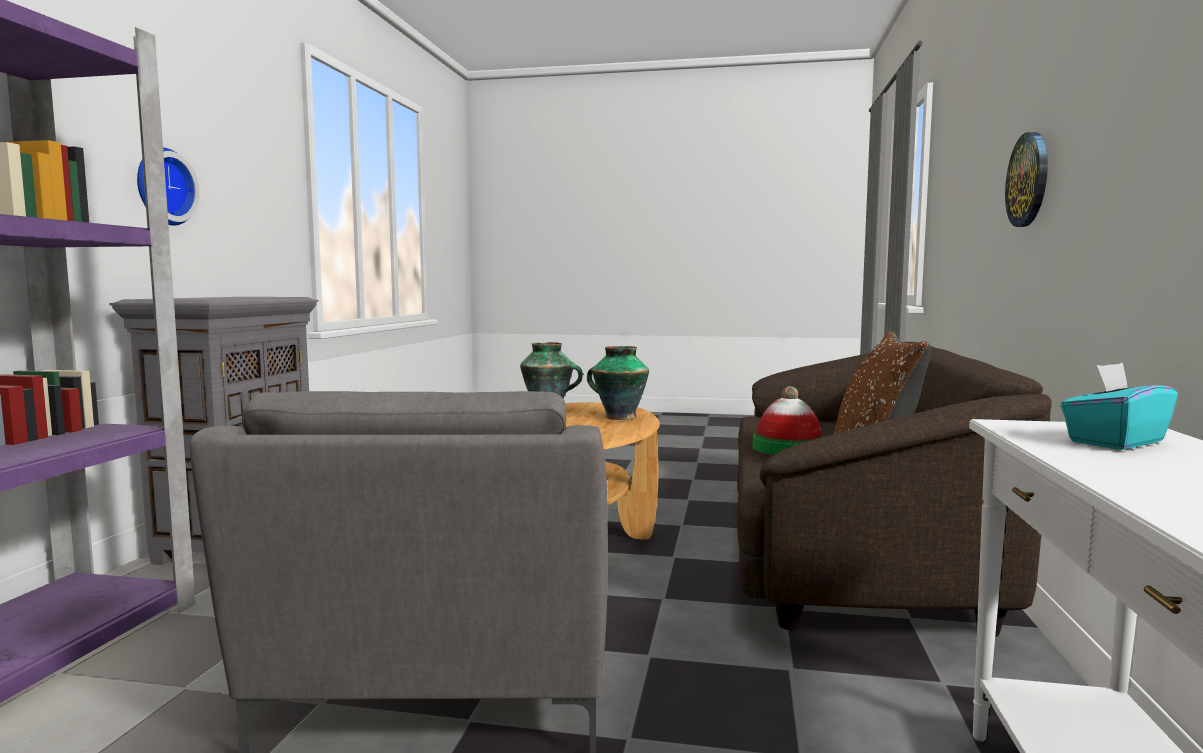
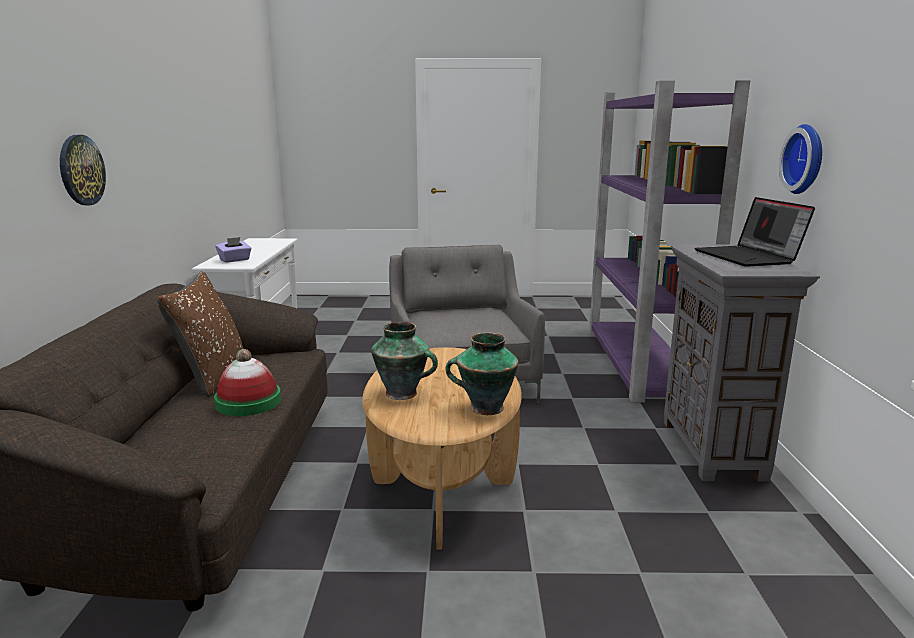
camera: 170 degrees right, 10 degrees up
(220, 297) = (749, 257): none -> laptop
(1114, 442) = (235, 260): turquoise tissue box -> purple tissue box

